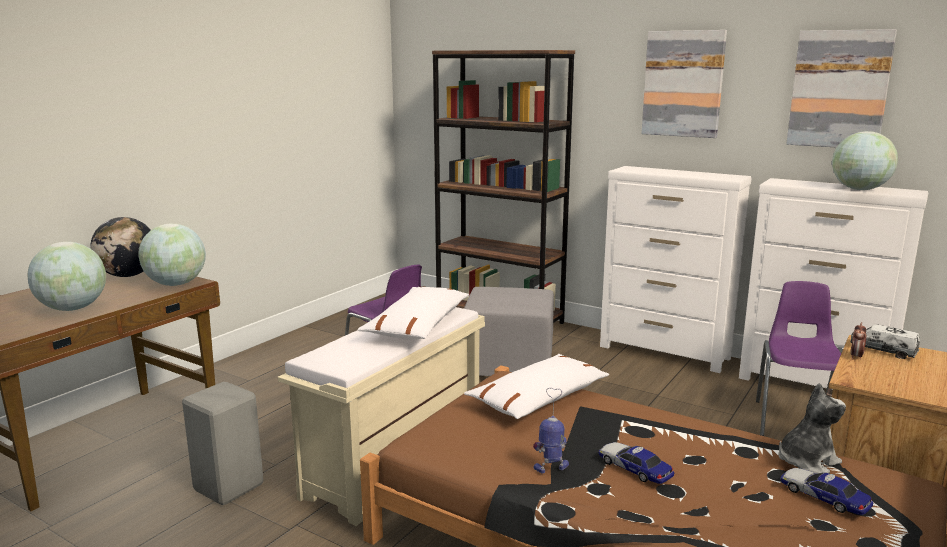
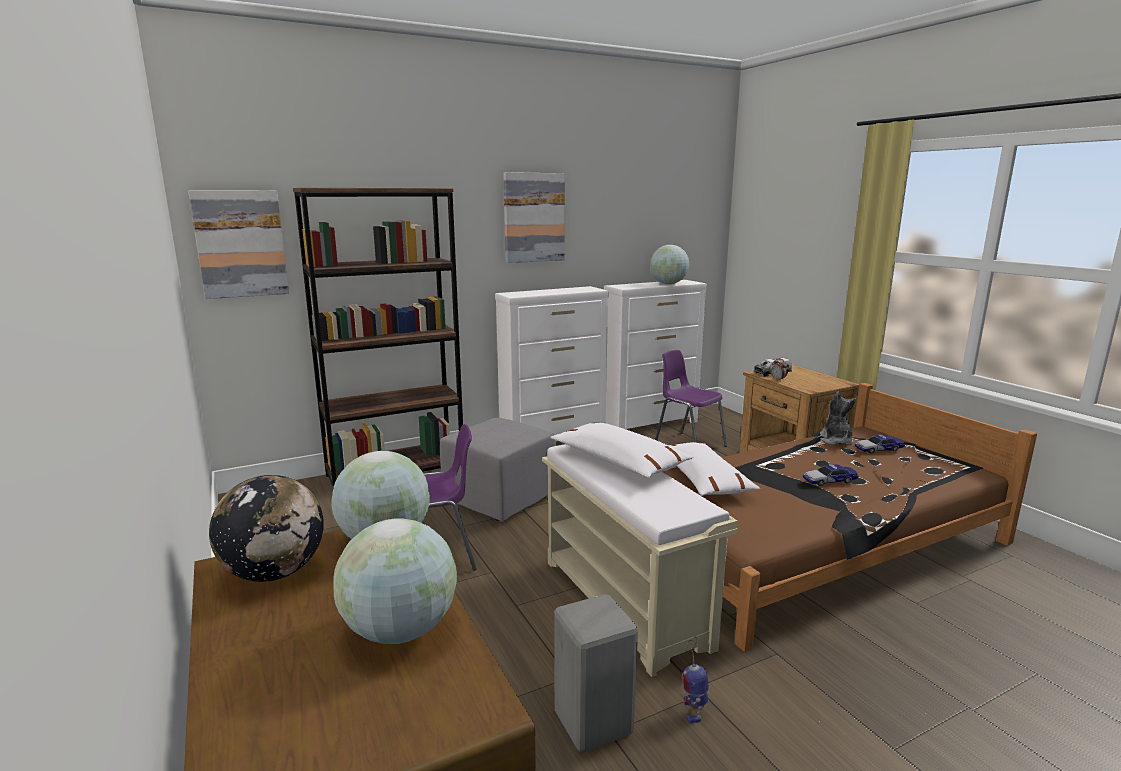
camera: 60 degrees left, 0 degrees up
(552, 467) = (816, 503): toy robot -> toy robot (693, 710)
(839, 89) = (634, 217): picture -> picture (240, 244)

